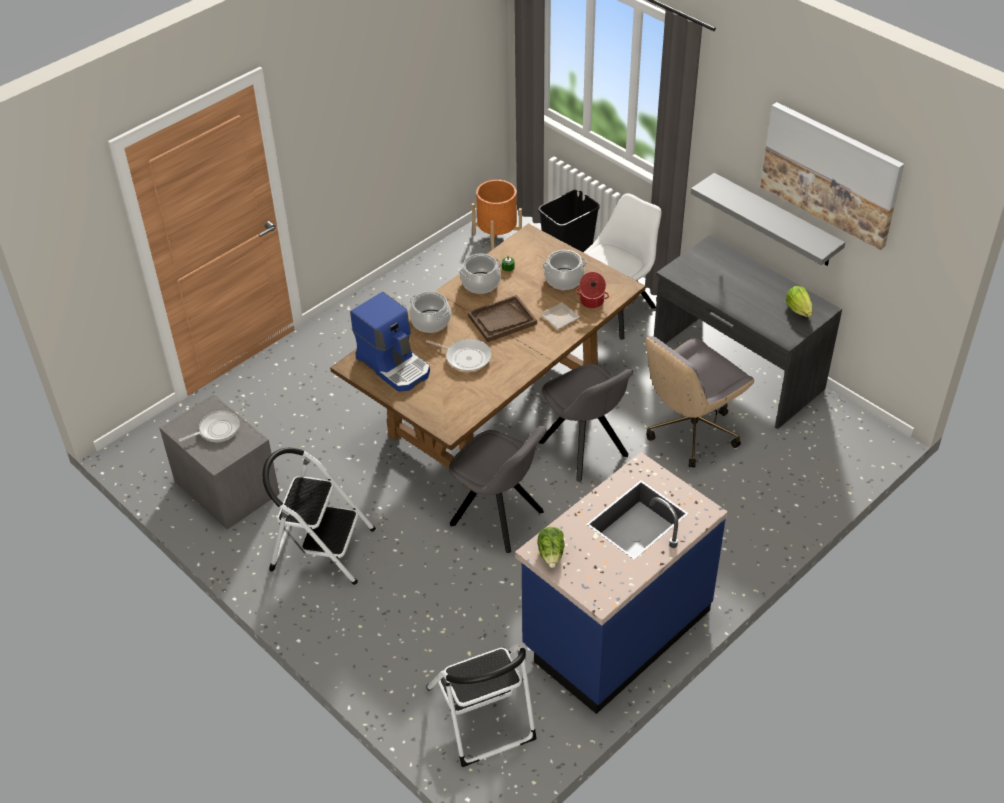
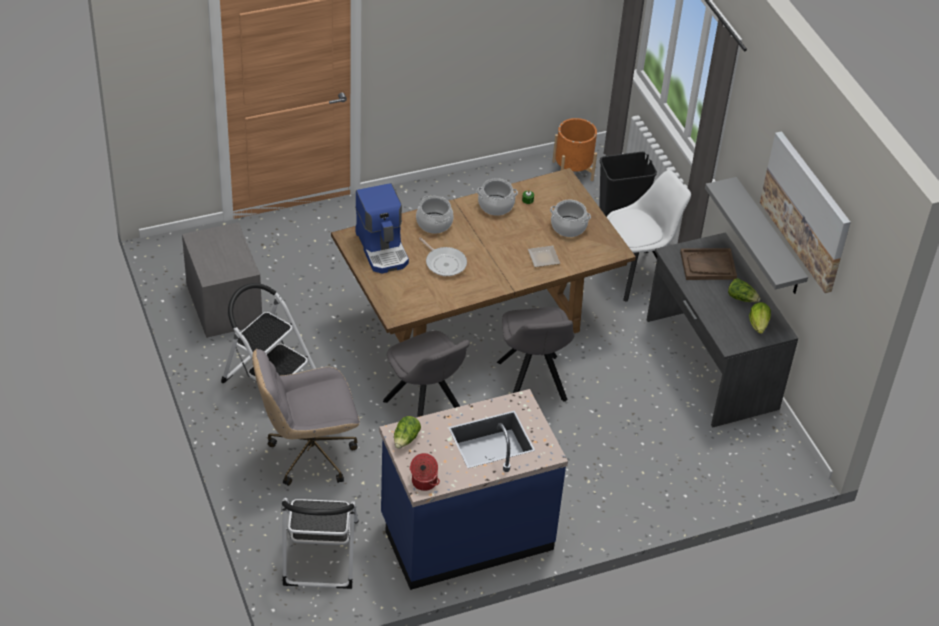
camera: 20 degrees right, 0 degrees up
(216, 430) = (224, 252): frying pan -> none
(502, 320) = (493, 243): brown tray -> brown tray (707, 265)
(591, 301) = (579, 254): cooking pot -> cooking pot (423, 482)
(690, 435) = (631, 404): grey office chair -> grey office chair (308, 456)
(766, 290) = (742, 298): none -> lettuce

